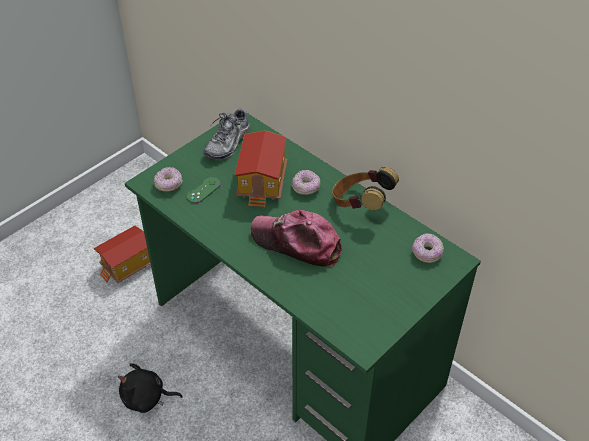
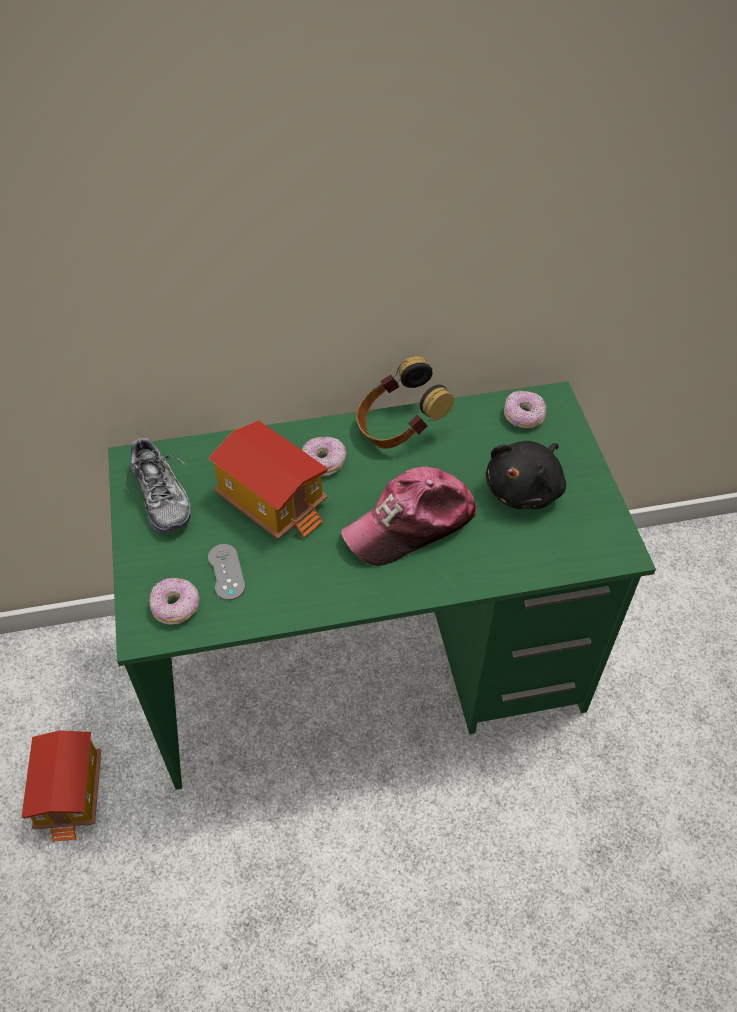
camera: 55 degrees left, 5 degrees up
(146, 398) = (315, 891): black plush toy -> black plush toy (525, 489)
(203, 190) = (226, 572): green game controller -> grey game controller

